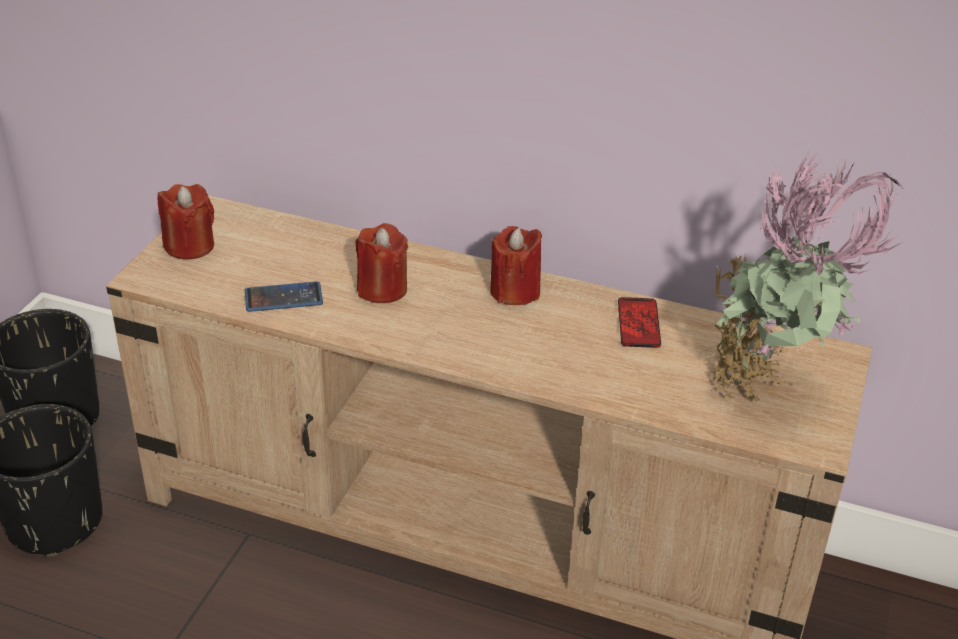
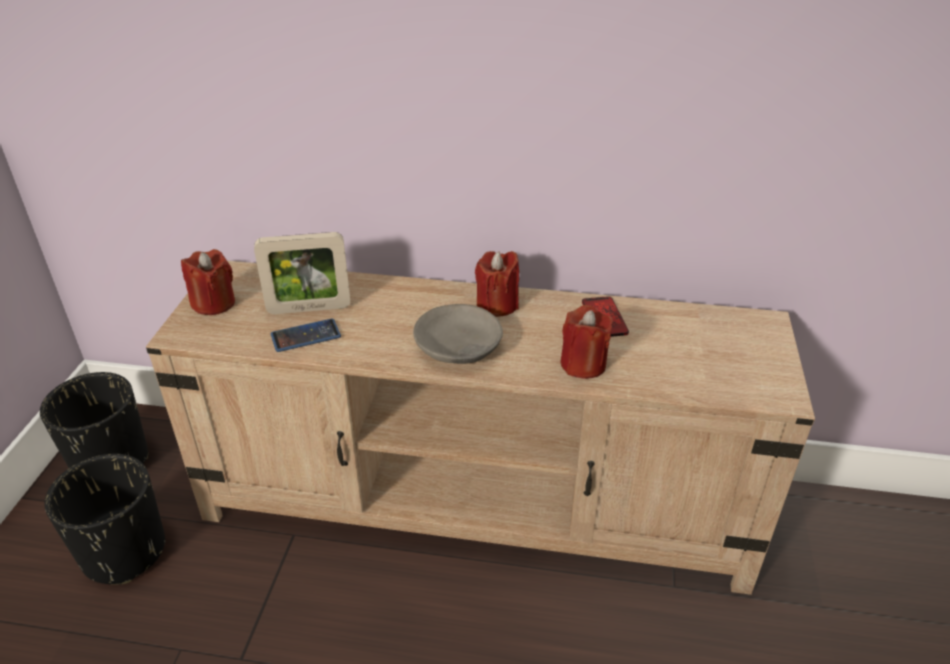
camera: 10 degrees left, 0 degrees up
(295, 266) = (309, 308): none -> picture frame
(382, 289) = (387, 317): red candle -> red candle (583, 364)
(453, 334) = (458, 347): none -> grey bowl
(770, 388) = (727, 355): potted plant -> none

